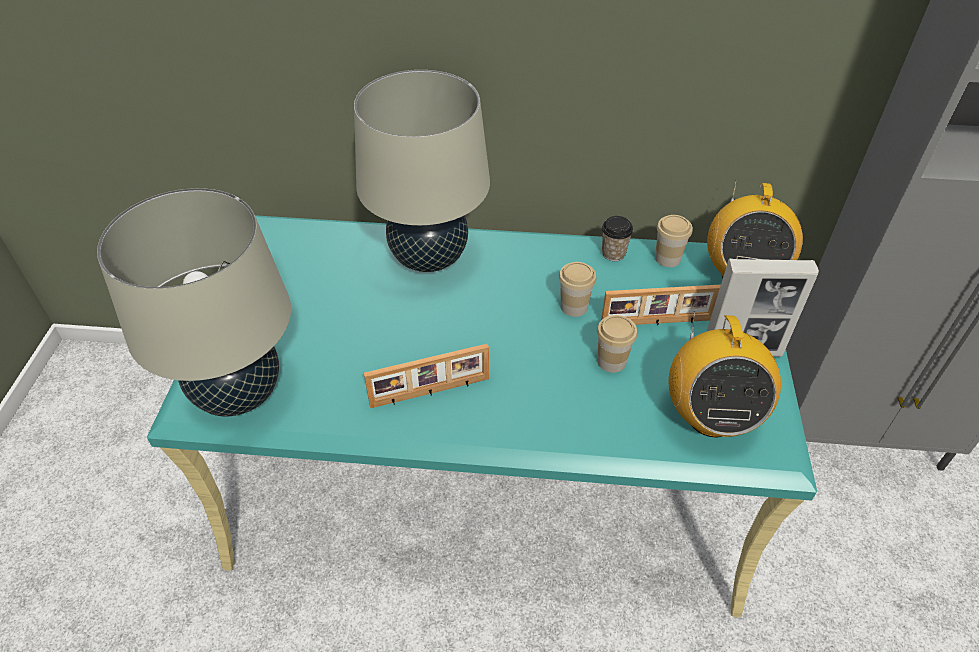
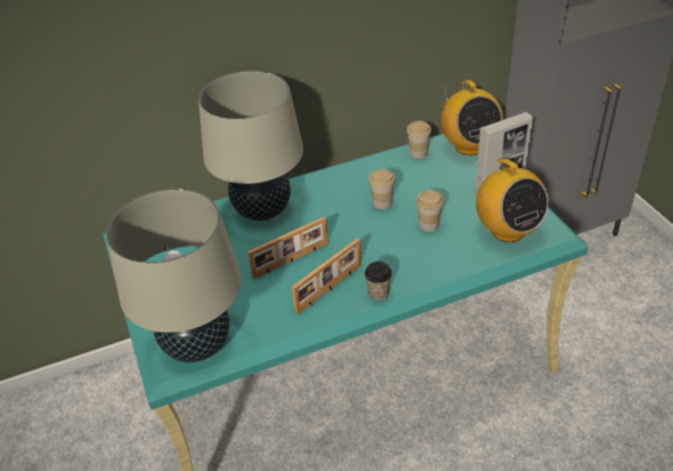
camera: 25 degrees left, 5 degrees down
(613, 253) = (383, 162): cup -> cup (378, 293)
(656, 323) = (439, 192): picture frame -> picture frame (291, 261)

